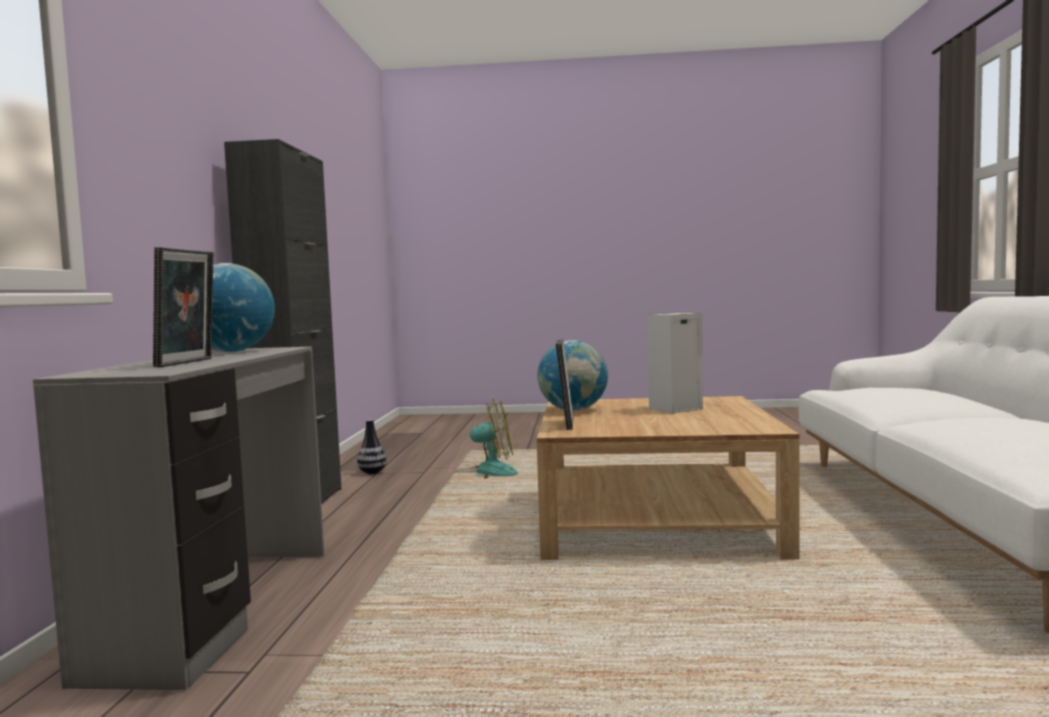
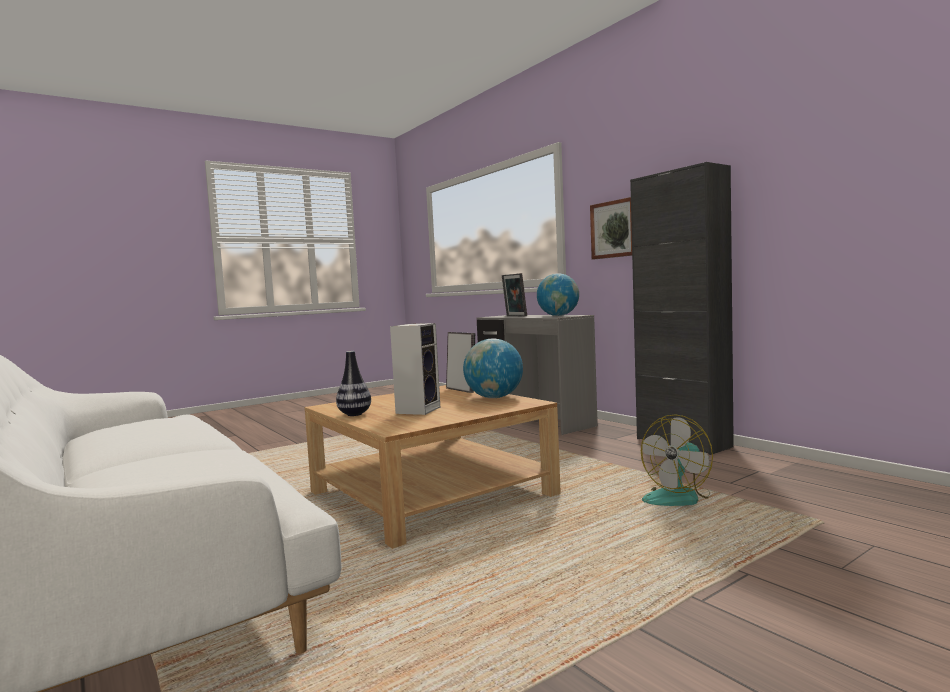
camera: 140 degrees right, 0 degrees up
(169, 191) = (615, 229): none -> picture
(372, 472) = (761, 470): vase -> vase (354, 414)

